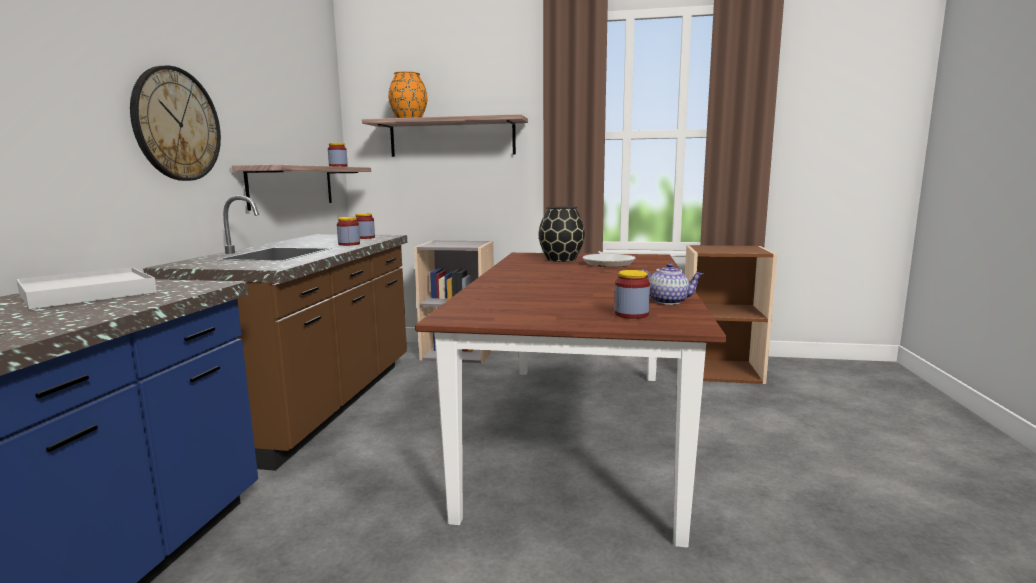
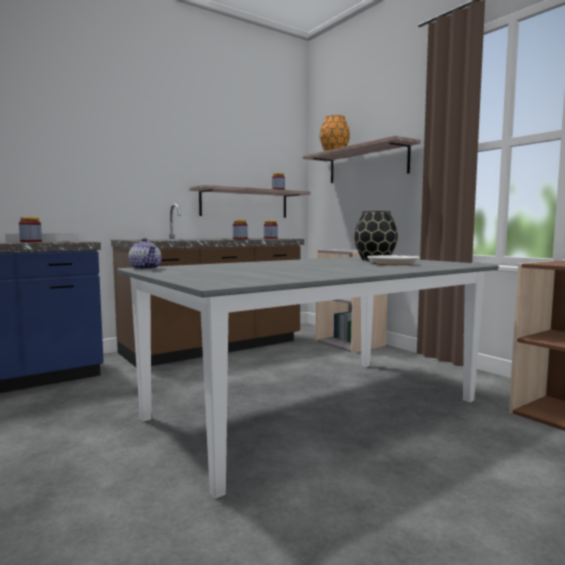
camera: 45 degrees right, 5 degrees down
(176, 124) = (148, 163): wall clock -> none
(577, 432) = (315, 409): brown dining table -> grey dining table
(631, 314) = (220, 277): jar -> jar (31, 242)
(668, 301) = (287, 277): teapot -> teapot (146, 269)

